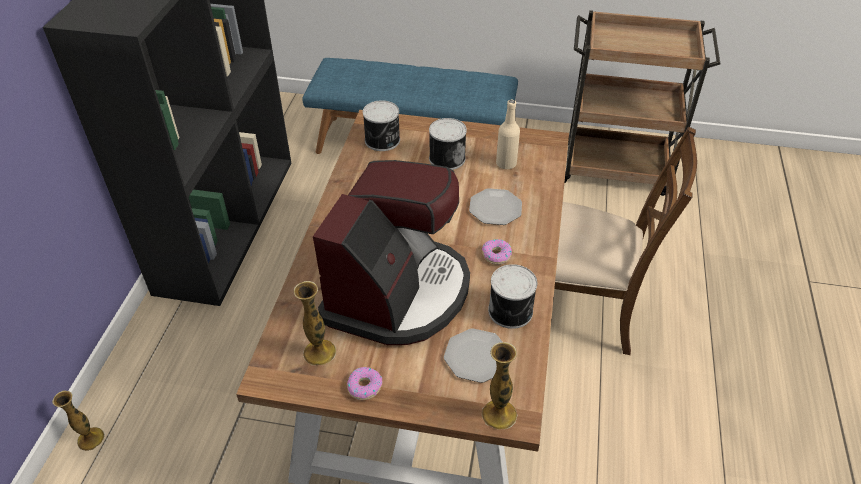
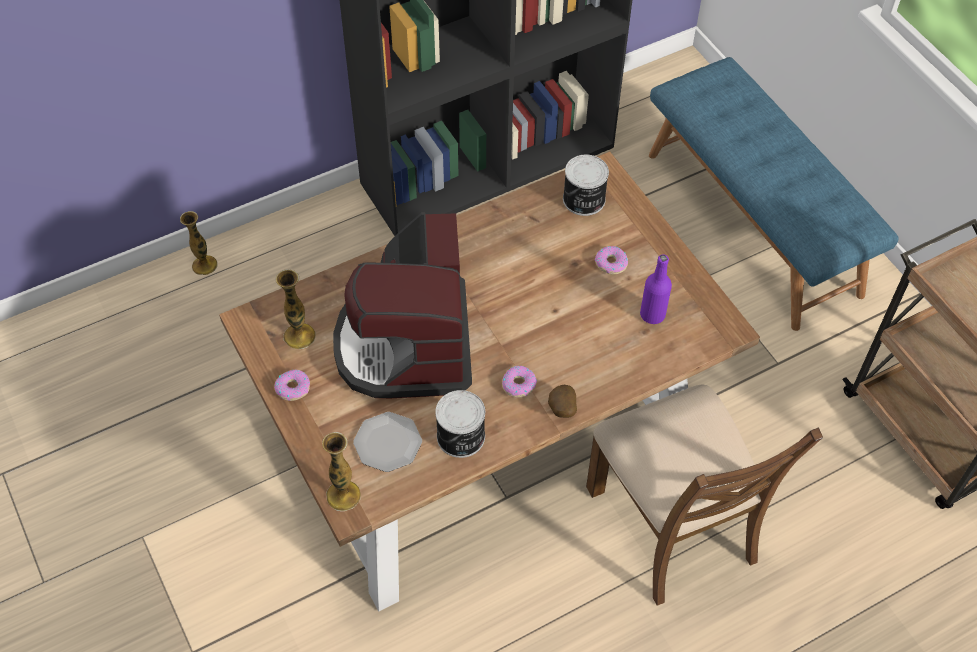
camera: 50 degrees right, 10 degrees up
(398, 292) = (407, 343): coffee machine -> coffee machine turned 105 degrees clockwise
(446, 158) = (611, 263): can -> donut
(494, 208) = (579, 345): plate -> none
(506, 164) = (652, 315): beige bottle -> purple bottle
(538, 246) = (561, 410): none -> potato

